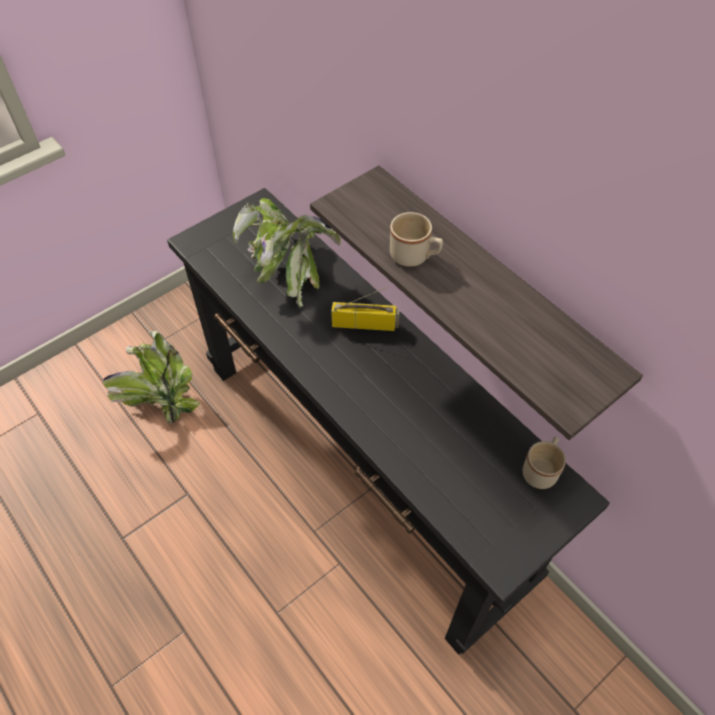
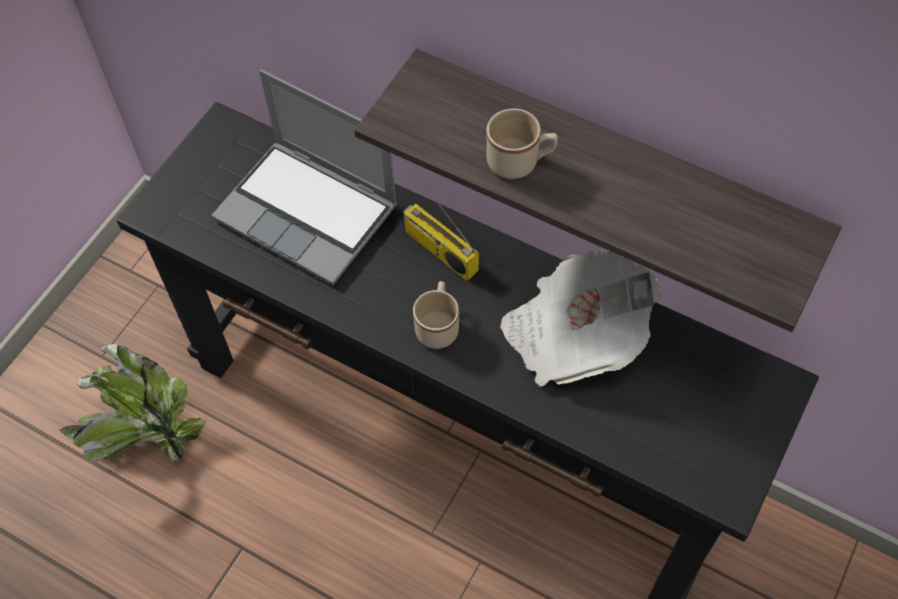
camera: 20 degrees left, 5 degrees up
(290, 272) = (309, 213): potted plant -> laptop
(365, 323) = (439, 251): radio -> radio turned 120 degrees counterclockwise
(434, 410) = (573, 335): none -> newspaper
(541, 469) = (728, 364): beige mug -> beige mug (438, 325)

